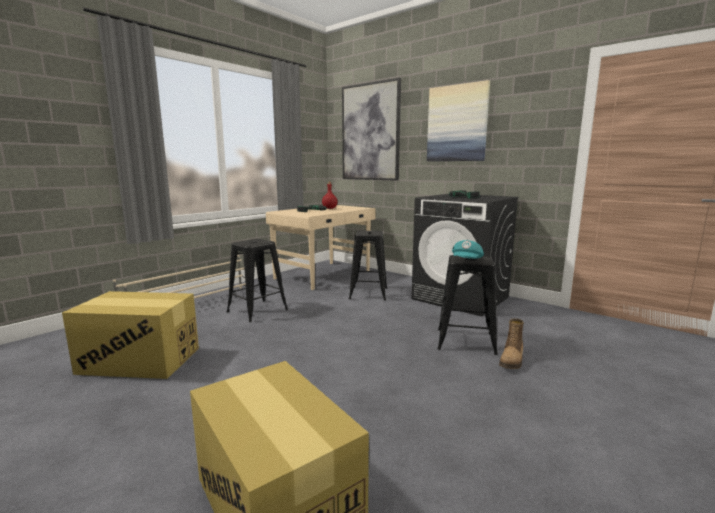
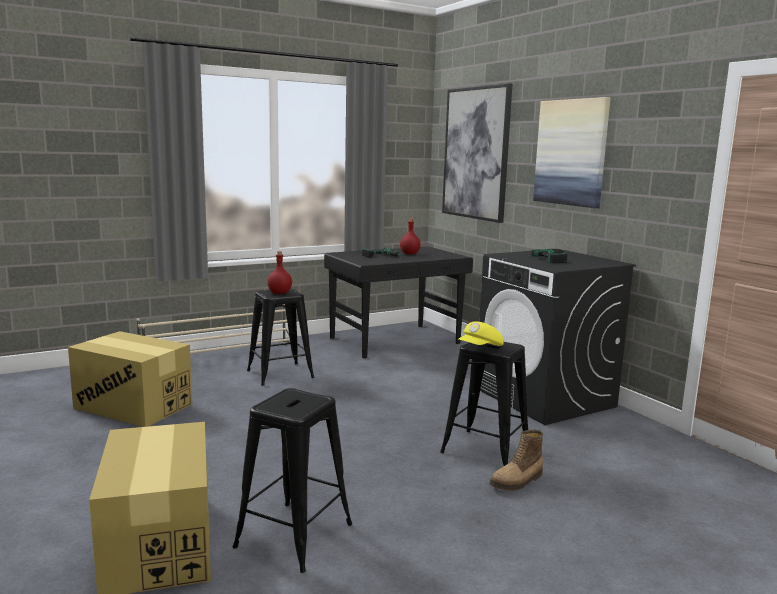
camera: 20 degrees right, 0 degrees up
(254, 242) = (280, 293): none -> red bottle
(324, 275) = (396, 341): beige desk -> black desk
(368, 293) = (428, 373): black stool -> black stool (294, 535)
(467, 262) = (480, 348): turquoise cap -> yellow cap

